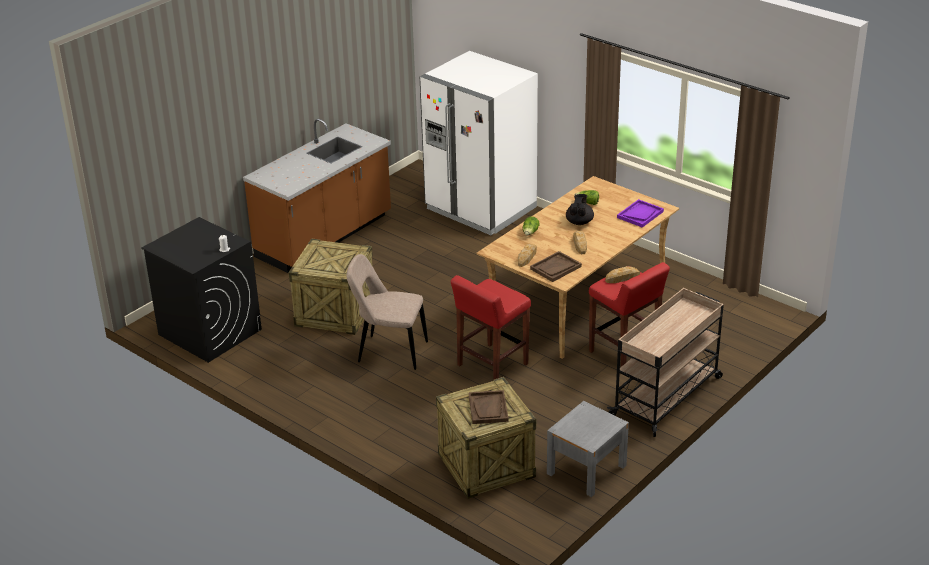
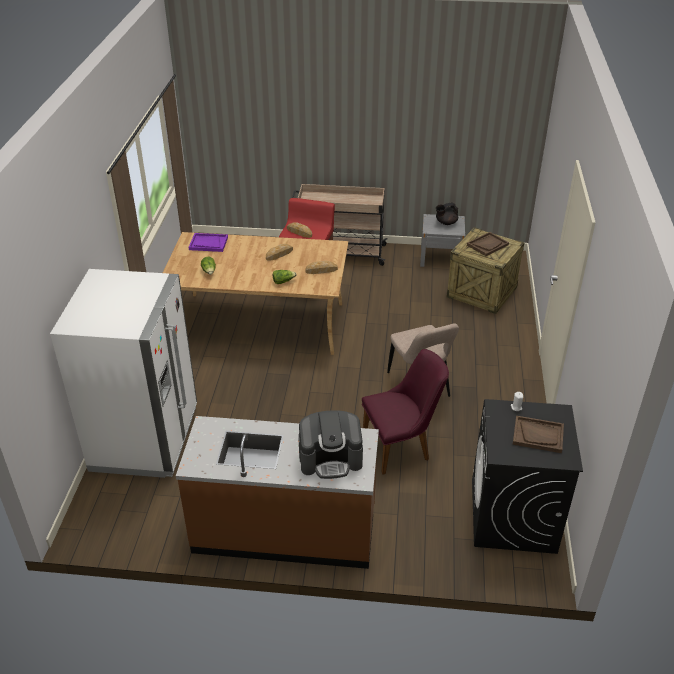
camera: 125 degrees left, 5 degrees up
(287, 172) = (330, 458): none -> coffee machine
(334, 313) = (402, 447): crate -> purple chair
(491, 365) = (382, 330): red stool -> none
(555, 268) = (323, 253): brown tray -> brown tray (538, 435)
(579, 222) = (244, 265): black teapot -> black teapot (446, 222)

